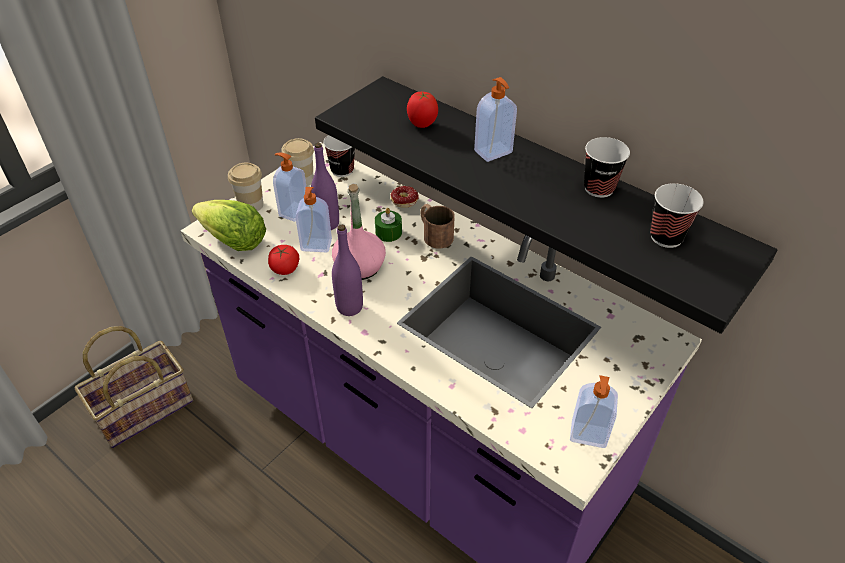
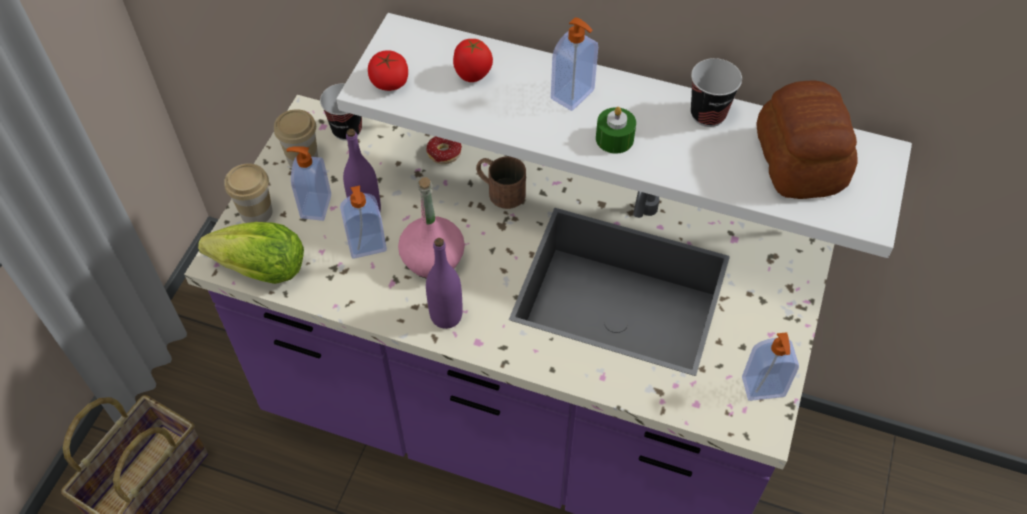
camera: 20 degrees left, 10 degrees up
(285, 268) = (344, 288): tomato -> tomato (389, 81)
(388, 232) = (445, 203): green candle -> green candle (614, 138)
(547, 185) = (632, 109): black shelf -> white shelf
(666, 237) = (800, 160): cup -> bread

